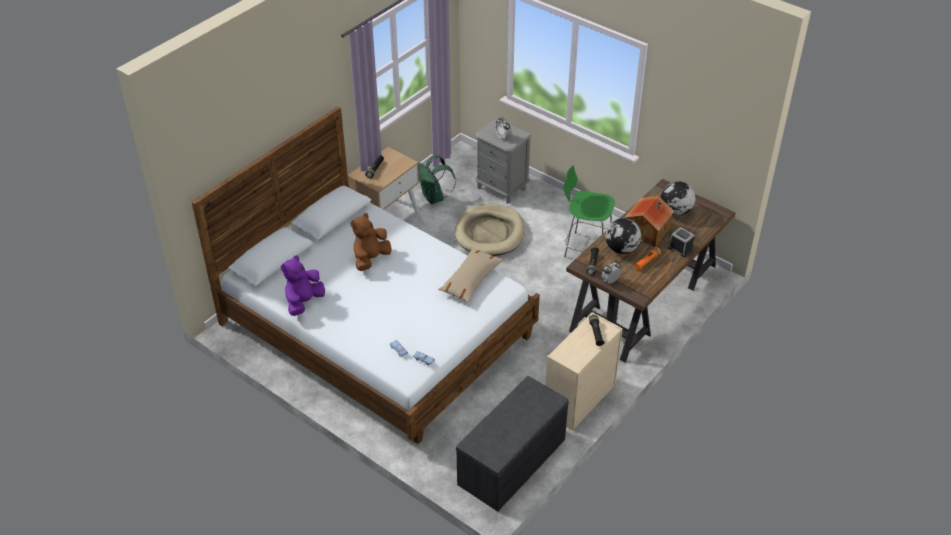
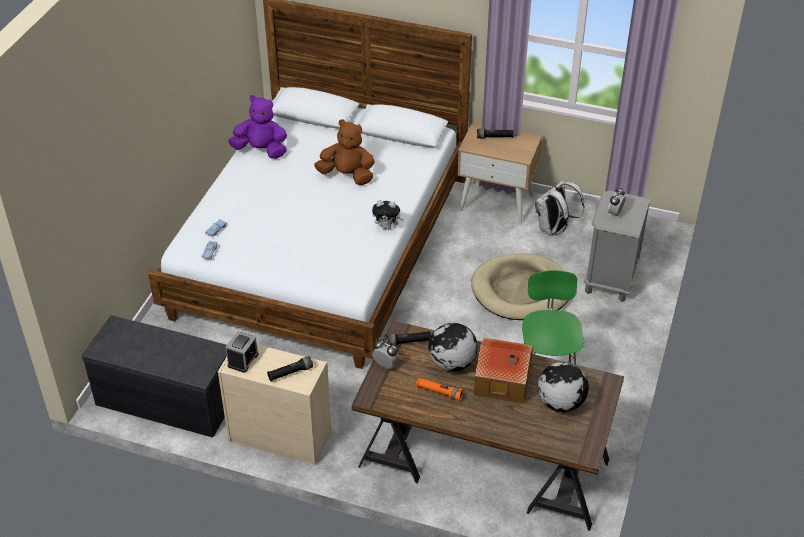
camera: 70 degrees right, 0 degrees up
(434, 198) = (554, 229): green backpack -> white backpack
(447, 252) = (387, 227): none -> plush toy
(470, 280) = (349, 256): beige pillow -> none
(680, 249) = (483, 422): alarm clock -> alarm clock (243, 360)

